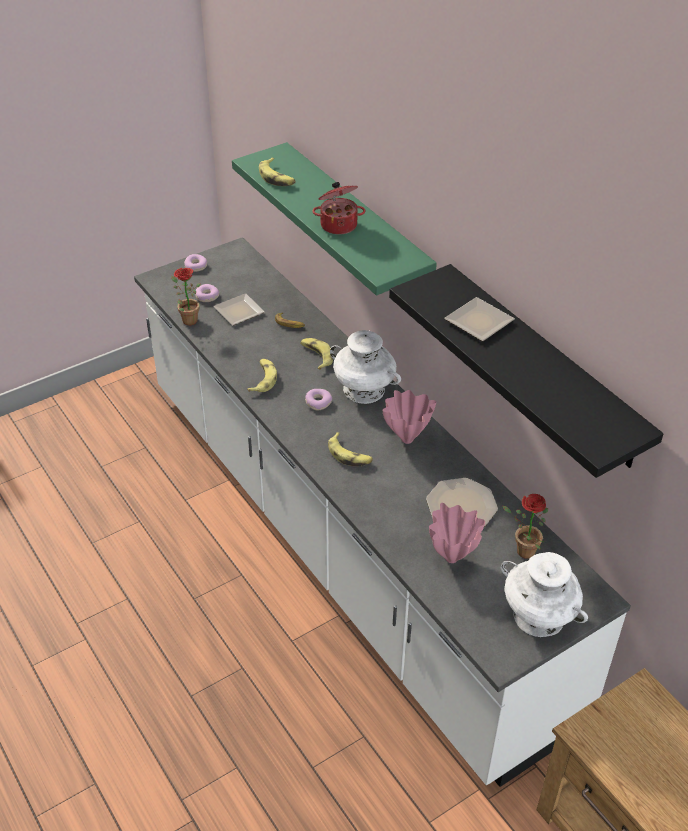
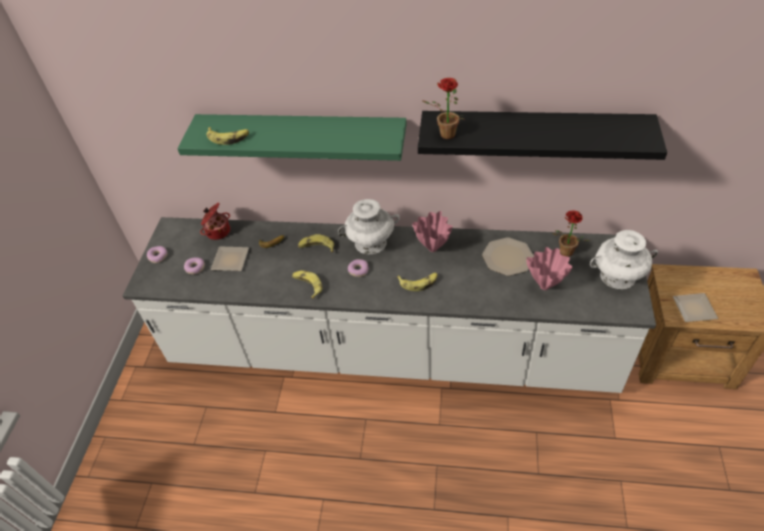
camera: 45 degrees left, 5 degrees up
(187, 319) = (204, 291): potted plant -> potted plant (444, 135)
(338, 224) = (317, 137): cooking pot -> cooking pot (217, 231)
(481, 322) = (493, 127): plate -> plate (694, 308)

